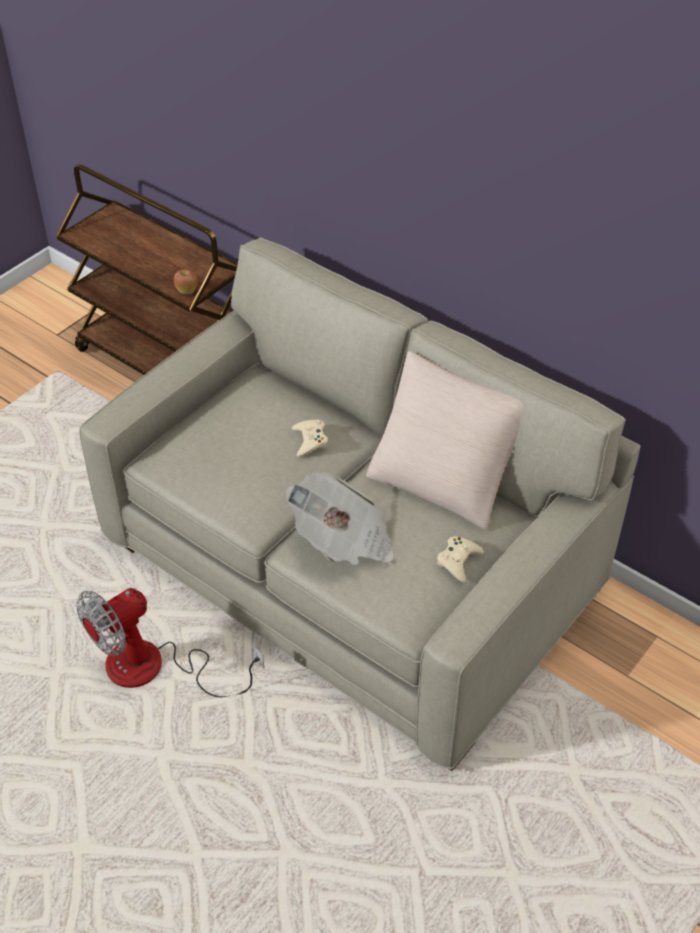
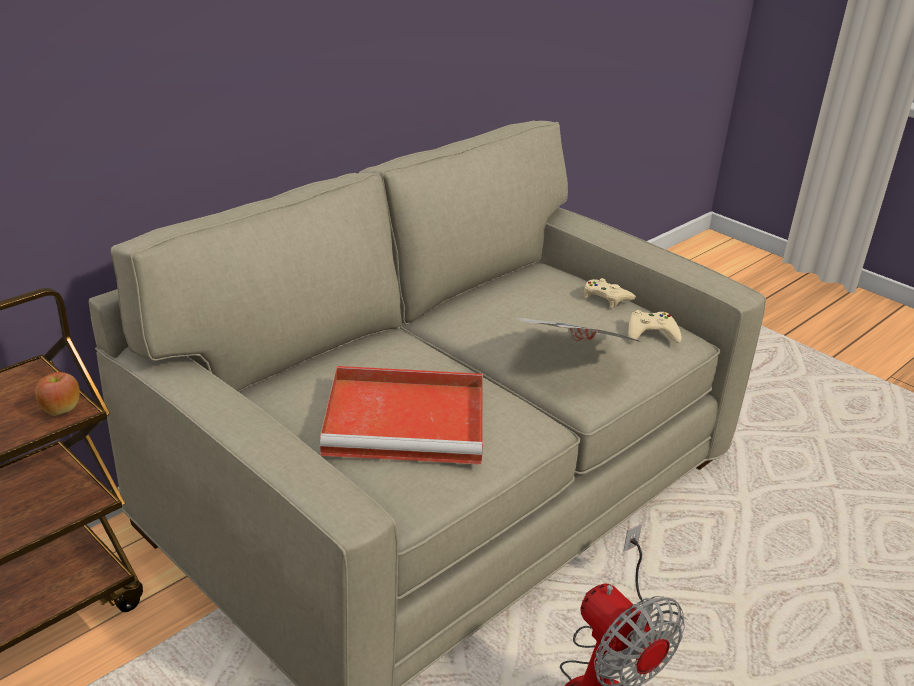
camera: 85 degrees left, 15 degrees down
(236, 450) = (409, 420): none -> red tray
(310, 441) = (407, 363): beige game controller -> beige game controller (651, 333)
(444, 478) = (488, 290): beige pillow -> none

